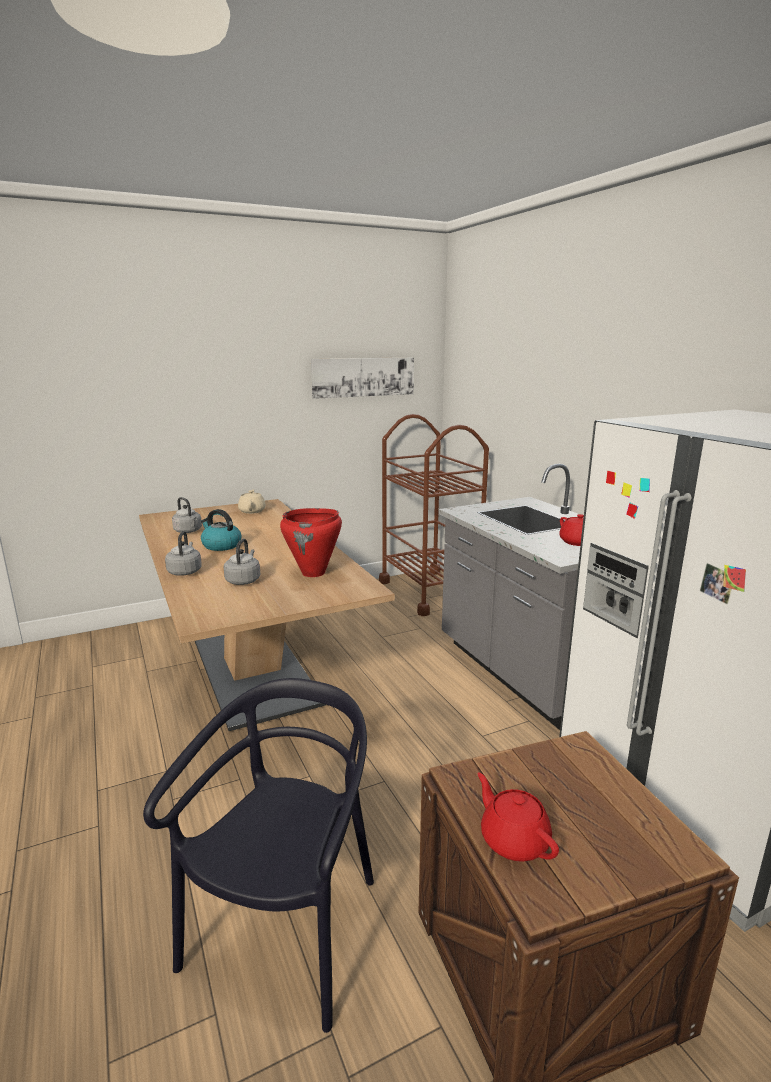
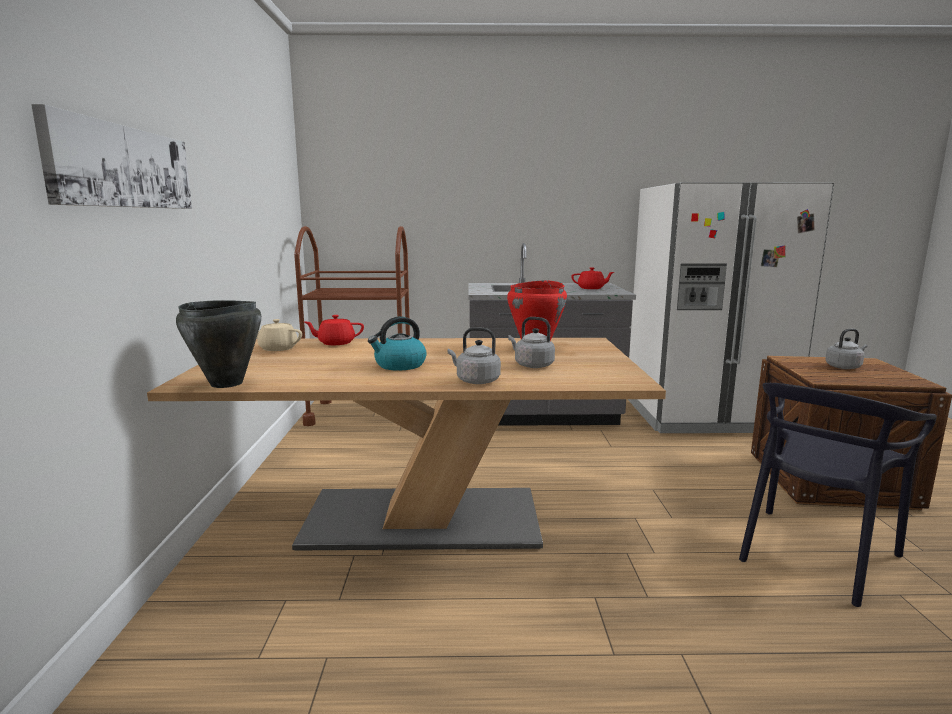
camera: 65 degrees left, 5 degrees down
(158, 522) = (226, 384): none -> black cooking pot
(188, 531) = (309, 373): grey kettle -> grey kettle (844, 367)
(286, 929) = (814, 554): black chair -> black chair turned 90 degrees counterclockwise
(363, 377) = (268, 180): picture -> picture (123, 167)
(513, 840) = (877, 379): red teapot -> red teapot (335, 343)

